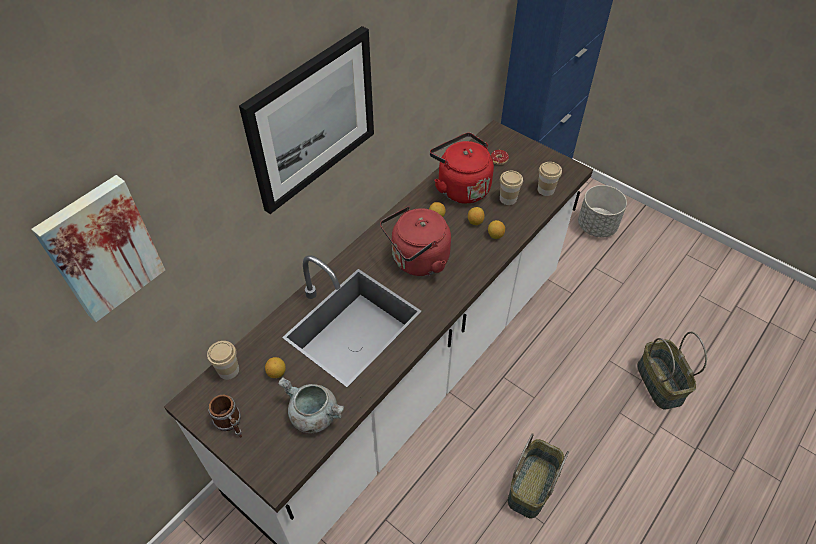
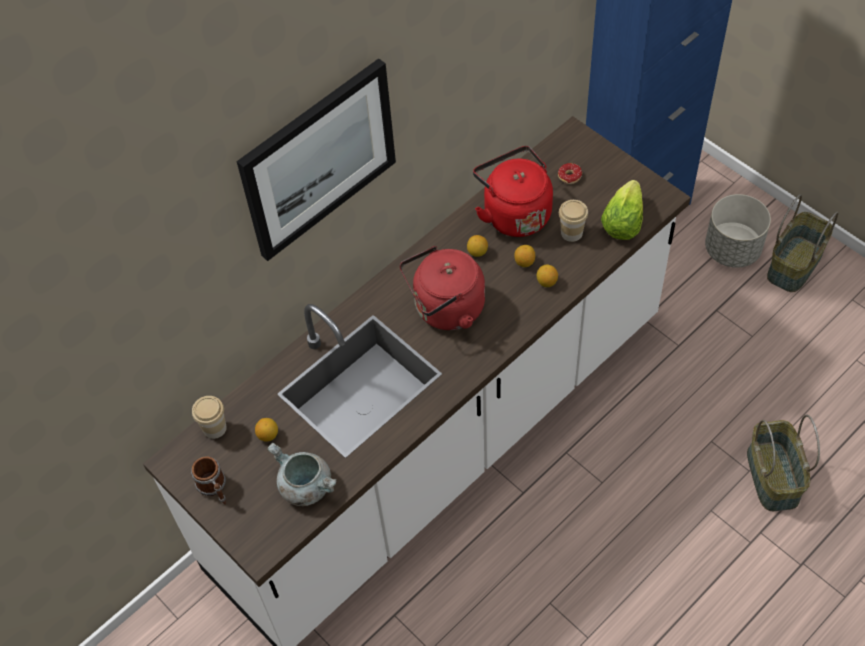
camera: 10 degrees right, 5 degrees up
(101, 248) = (95, 308): picture -> none
(531, 485) = (579, 591): basket -> basket (794, 263)
(546, 190) = (622, 223): cup -> lettuce

